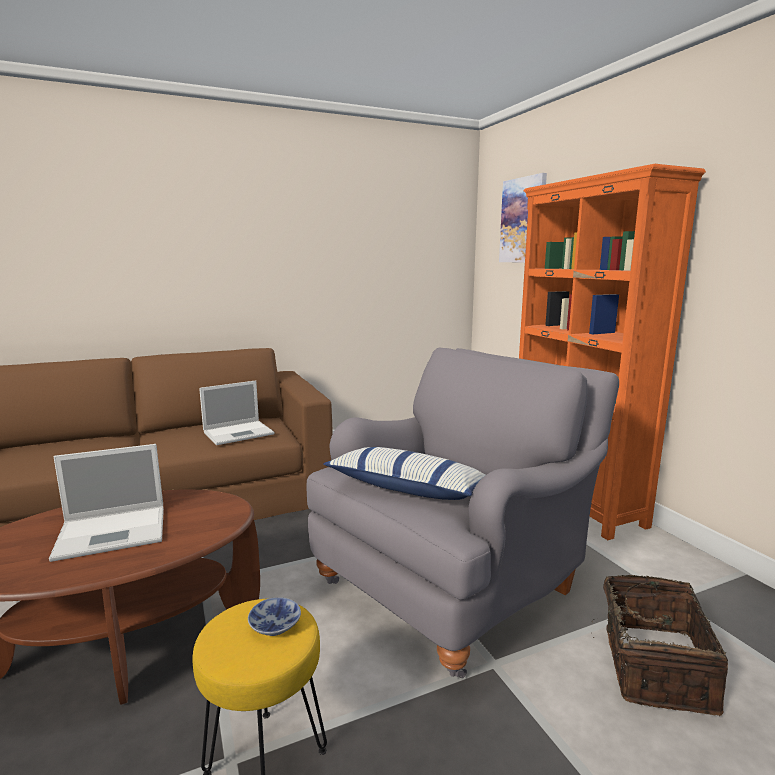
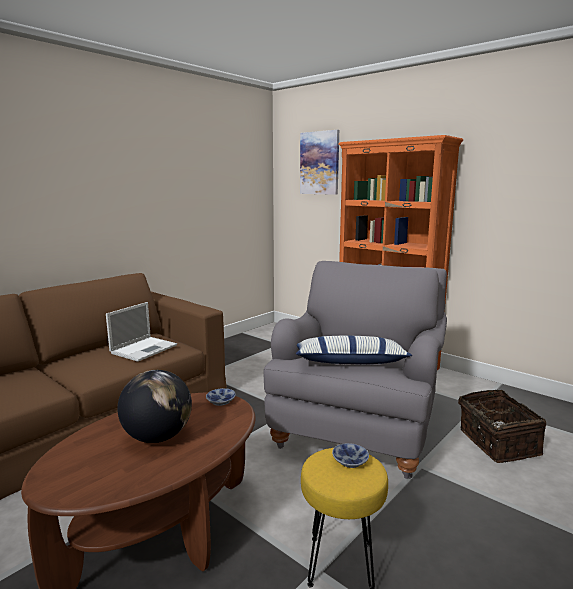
camera: 25 degrees left, 0 degrees up
(114, 532) = (157, 437): laptop -> globe
(225, 506) = (221, 401): none -> bowl

